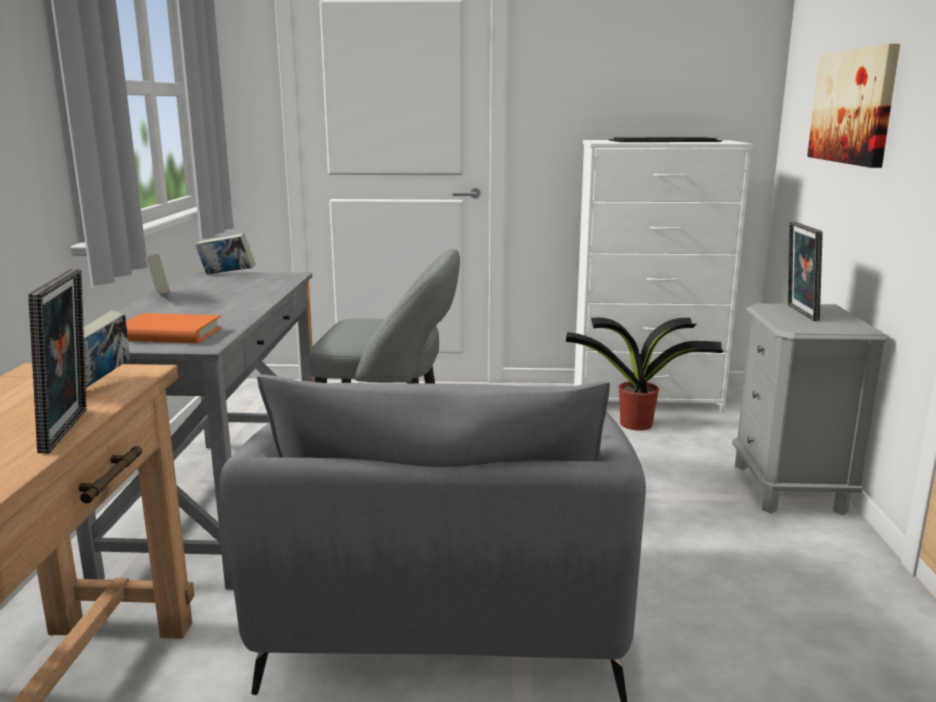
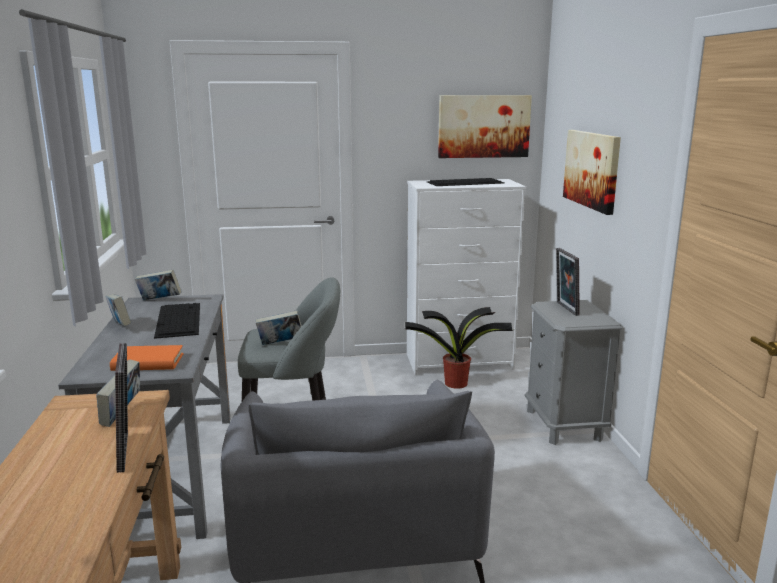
camera: 10 degrees left, 0 degrees up
(237, 294) = (178, 319): none -> keyboard
(371, 335) = (280, 344): none -> book
(696, 63) = (483, 126): none -> picture

